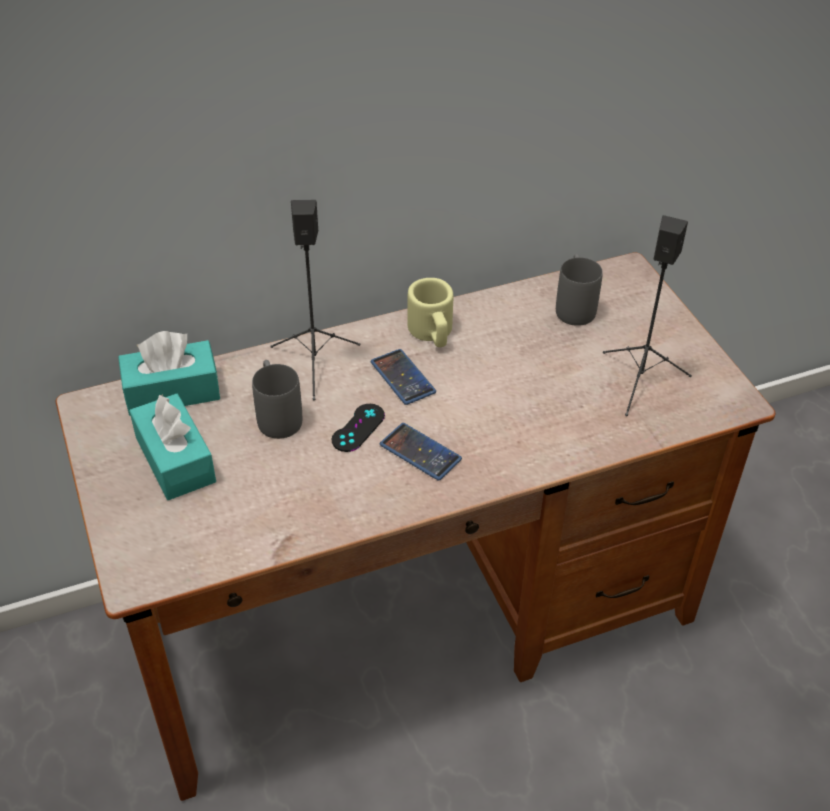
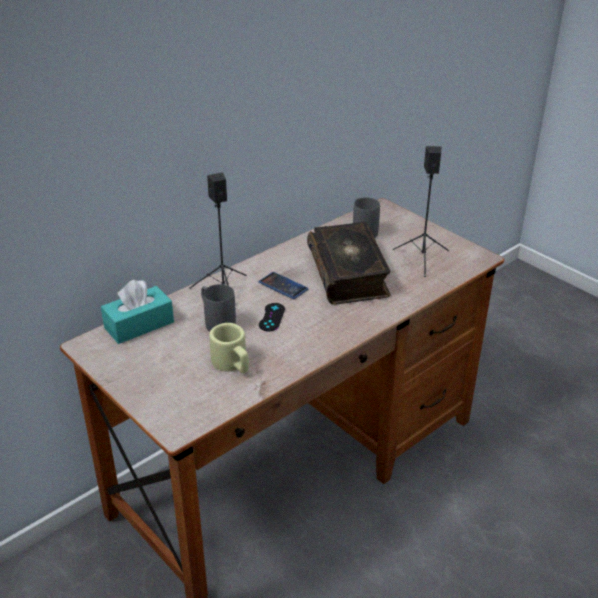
camera: 20 degrees left, 10 degrees down
(175, 460) = (164, 360): turquoise tissue box -> none
(420, 452) = (317, 321): phone -> none
(432, 333) = (287, 260): beige mug -> beige mug (232, 364)
(511, 380) = (349, 273): none -> book

